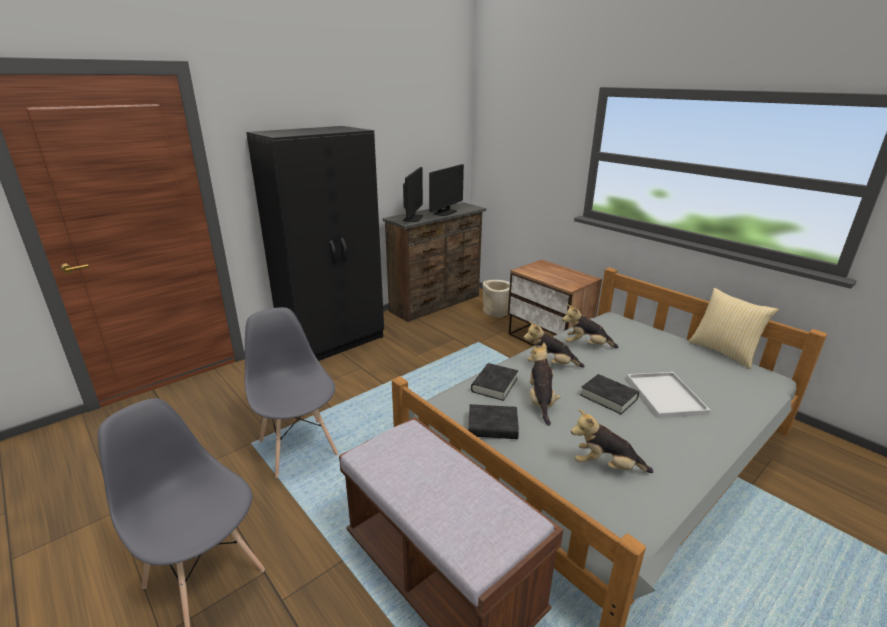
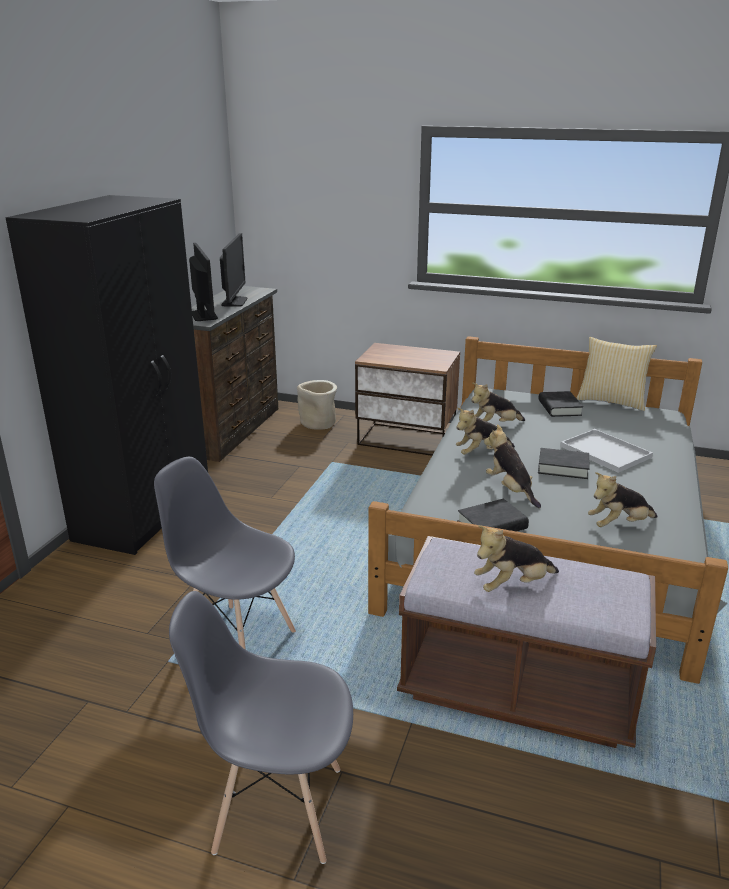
camera: 30 degrees left, 0 degrees up
(419, 483) = (512, 585): none -> plush toy
(494, 385) = (450, 488): black book -> black book (559, 408)

